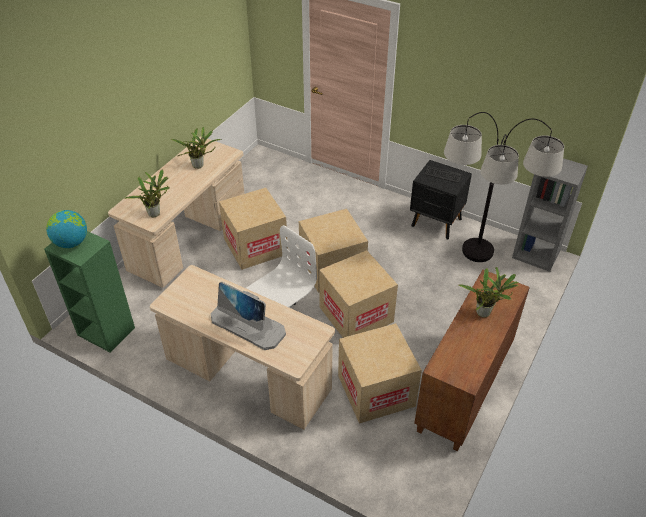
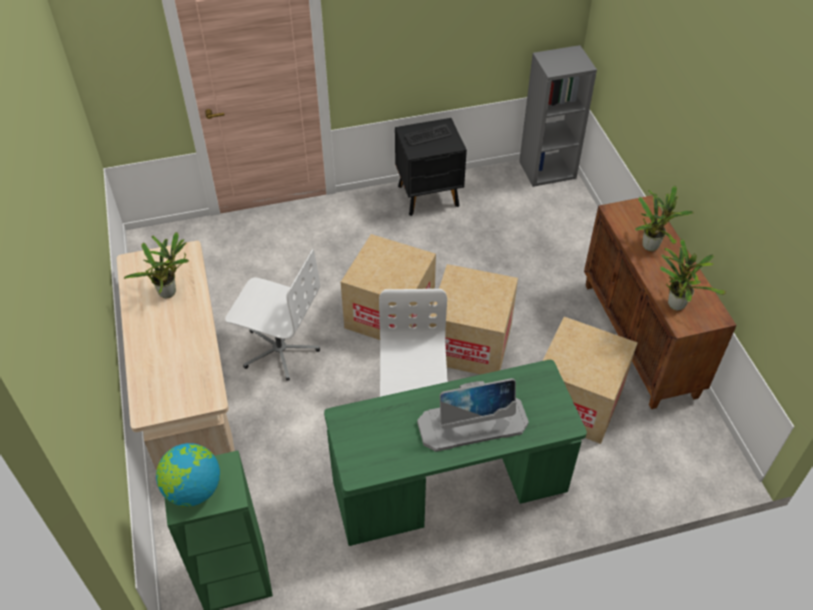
camera: 45 degrees left, 5 degrees up
(156, 213) = (197, 384): potted plant -> potted plant (676, 303)
(247, 375) = (449, 488): beige desk -> green desk
(255, 246) = (279, 349): cardboard box -> white office chair
(474, 278) = (526, 229): floor lamp -> none

